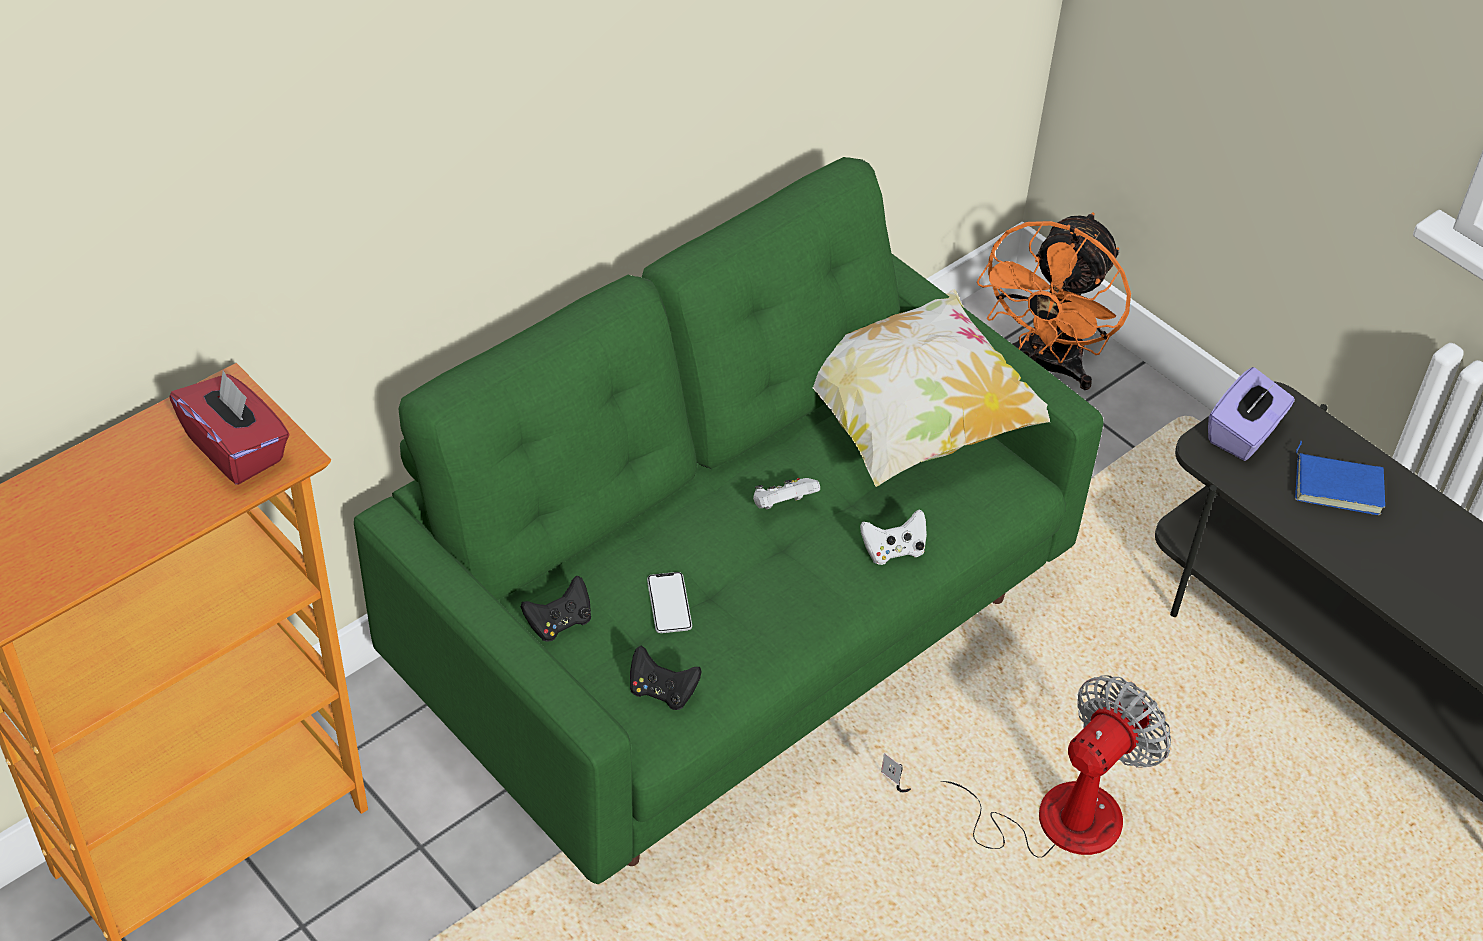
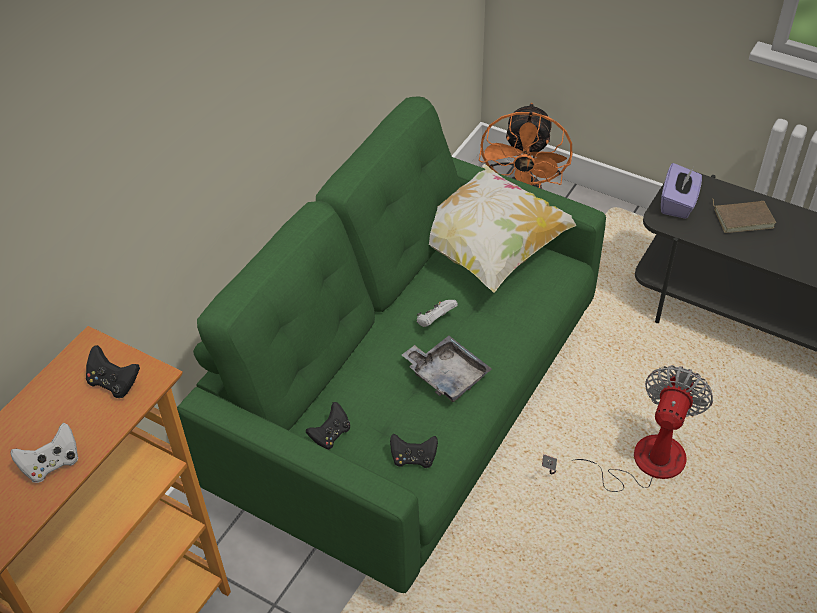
camera: 15 degrees left, 0 degrees up
(237, 449) = (114, 383): red tissue box -> black game controller
(669, 604) = (393, 402): phone -> none
(763, 588) = (447, 375): none -> grey tray
(893, 550) = (513, 329): white game controller -> white game controller (52, 464)
(1338, 485) = (743, 218): blue book -> brown book

